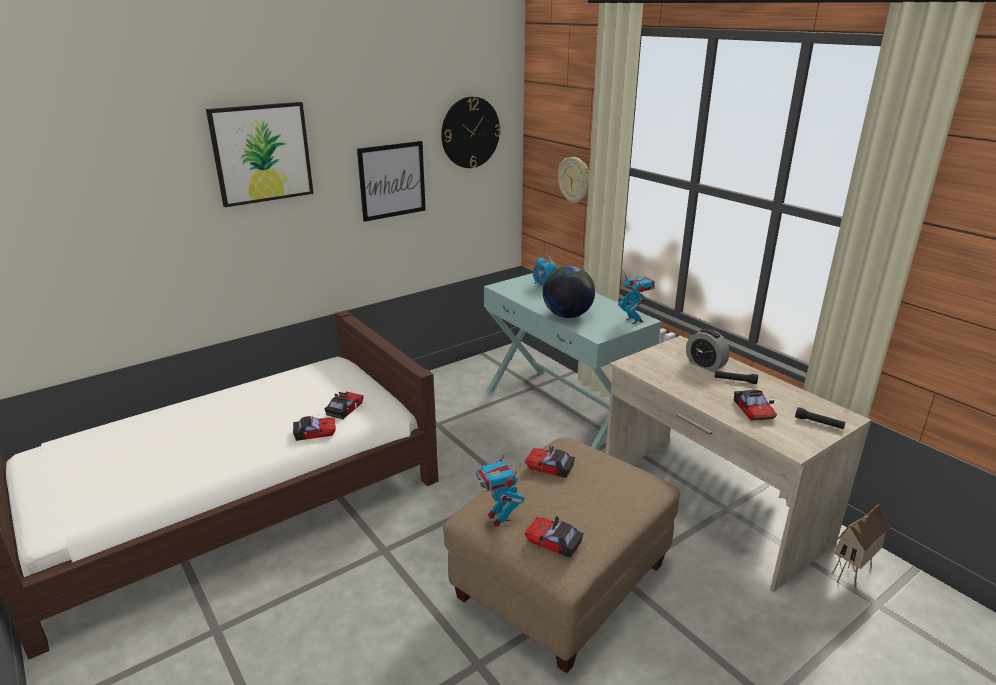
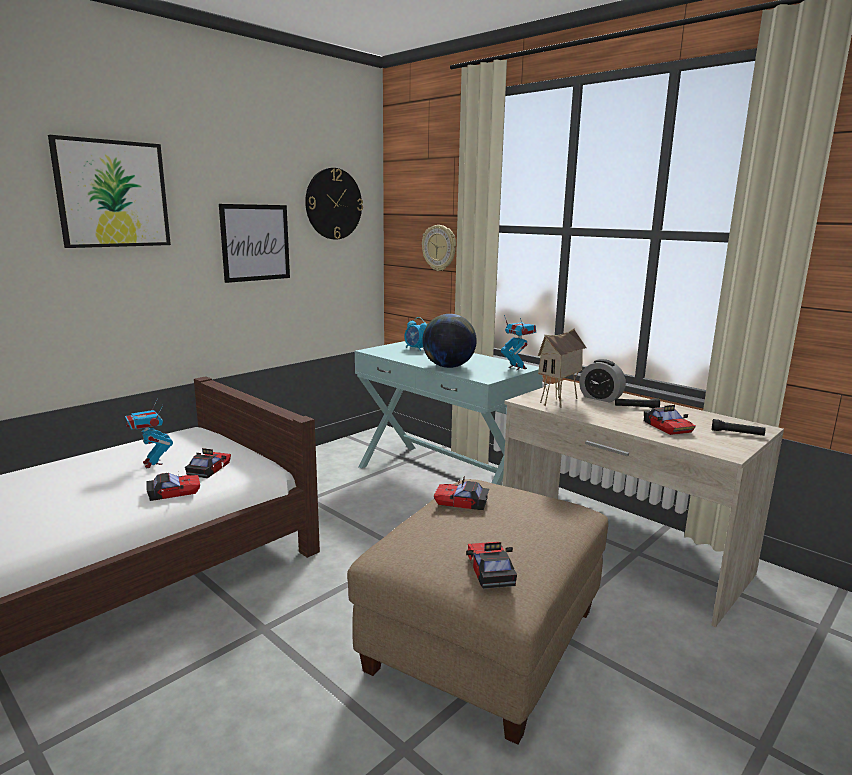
camera: 10 degrees left, 10 degrees down
(499, 518) = (418, 553): toy robot -> toy robot (152, 463)
(553, 541) = (490, 570): toy car -> toy car turned 60 degrees clockwise
(852, 575) = (786, 602): toy house -> toy house (559, 402)

